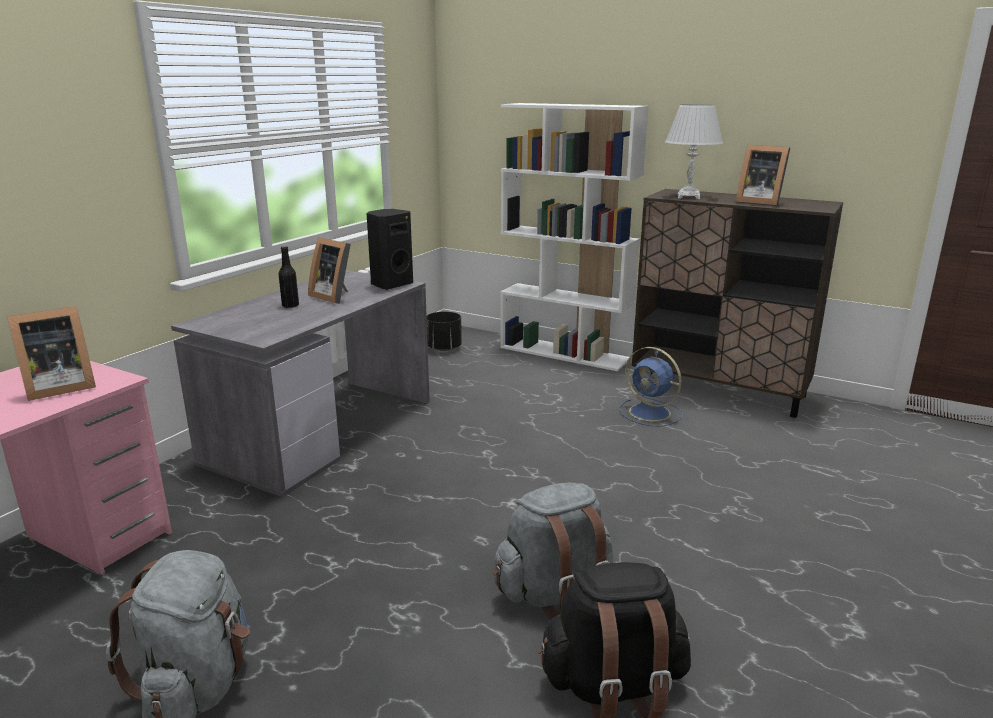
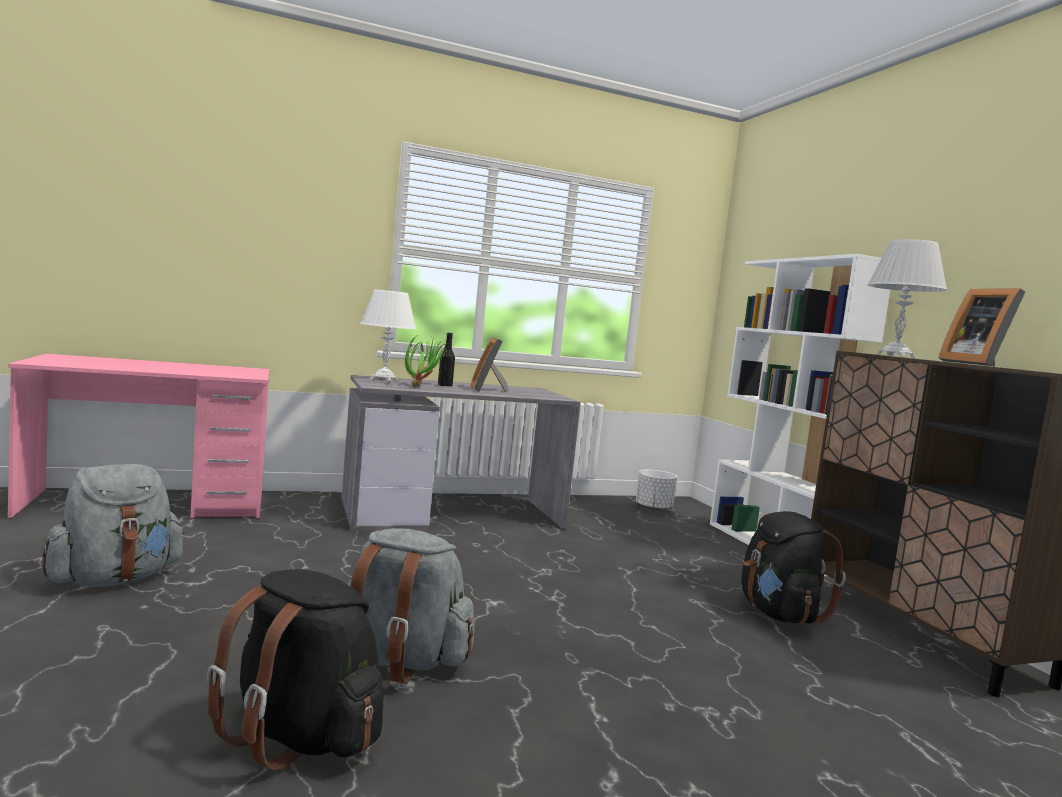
camera: 40 degrees right, 15 degrees down
(57, 388) = (219, 372): picture frame -> none
(221, 320) = (384, 379): none -> white table lamp
(287, 319) = (420, 387): none -> potted plant
(391, 284) = (550, 396): black speaker -> none
(444, 348) = (653, 508): black planter -> white planter
(651, 413) = (779, 614): blue fan -> black backpack

